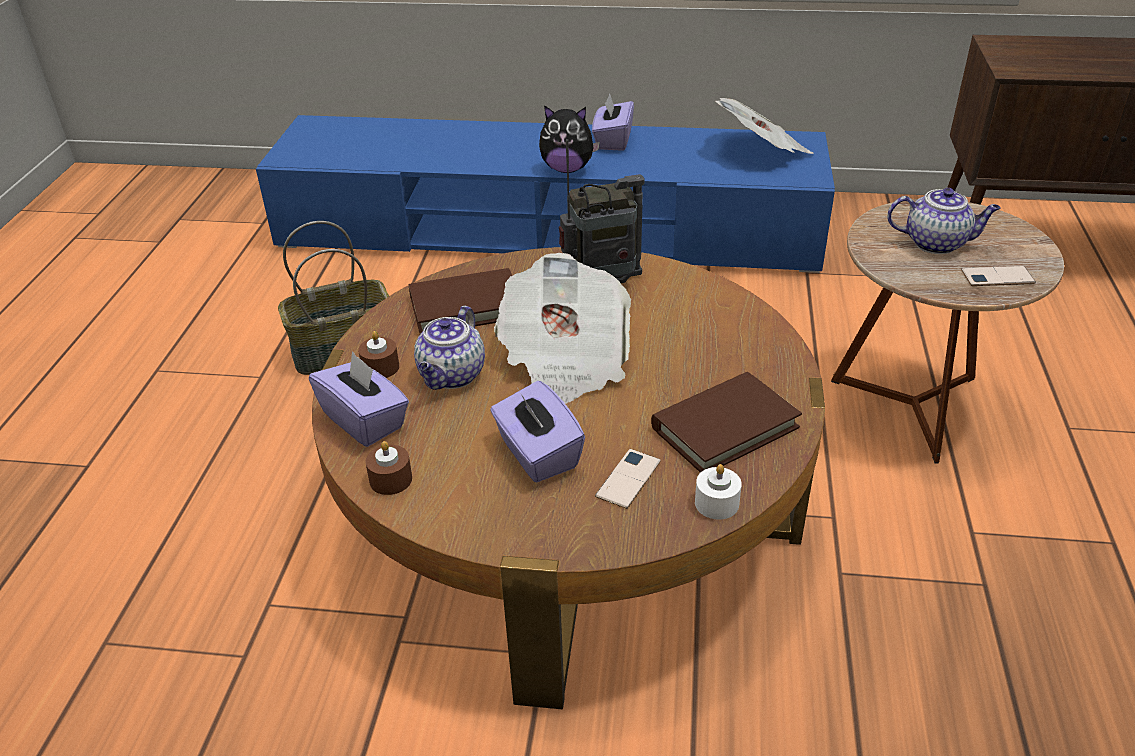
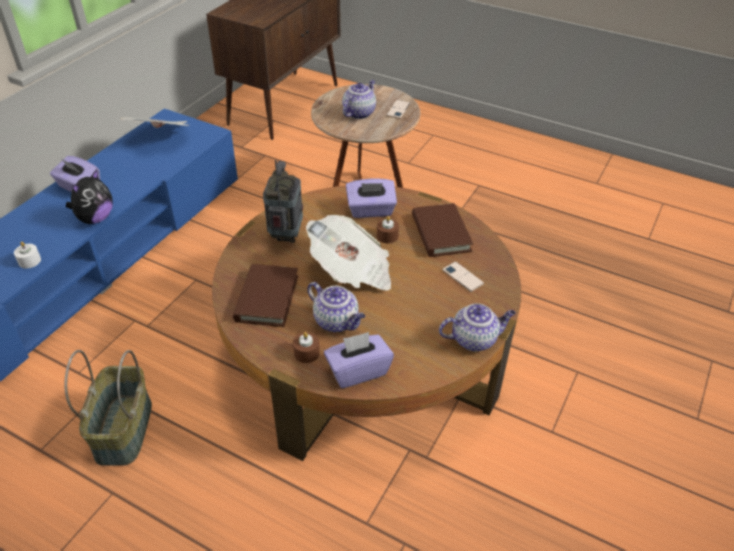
camera: 70 degrees left, 5 degrees up
(391, 479) = (419, 369): brown candle -> brown candle (387, 236)
(483, 526) = (474, 339): none -> teapot
(537, 454) = (427, 304): purple tissue box -> purple tissue box (371, 210)
(716, 503) = (492, 254): white candle -> white candle (29, 261)

